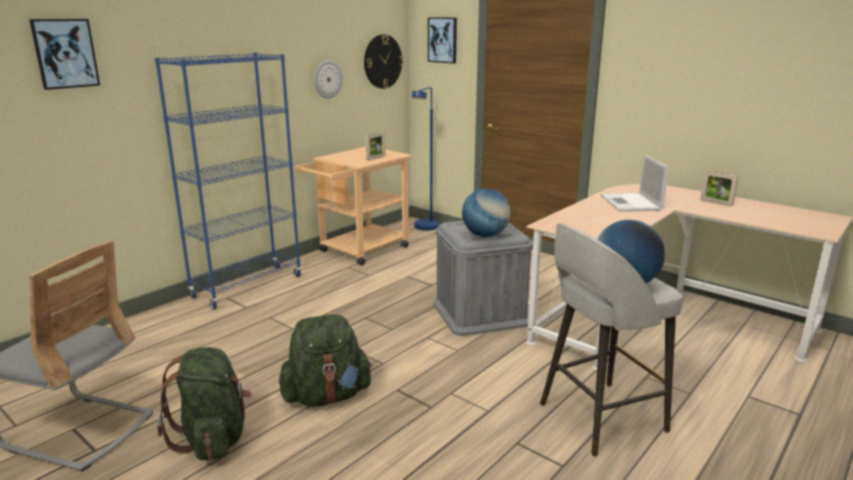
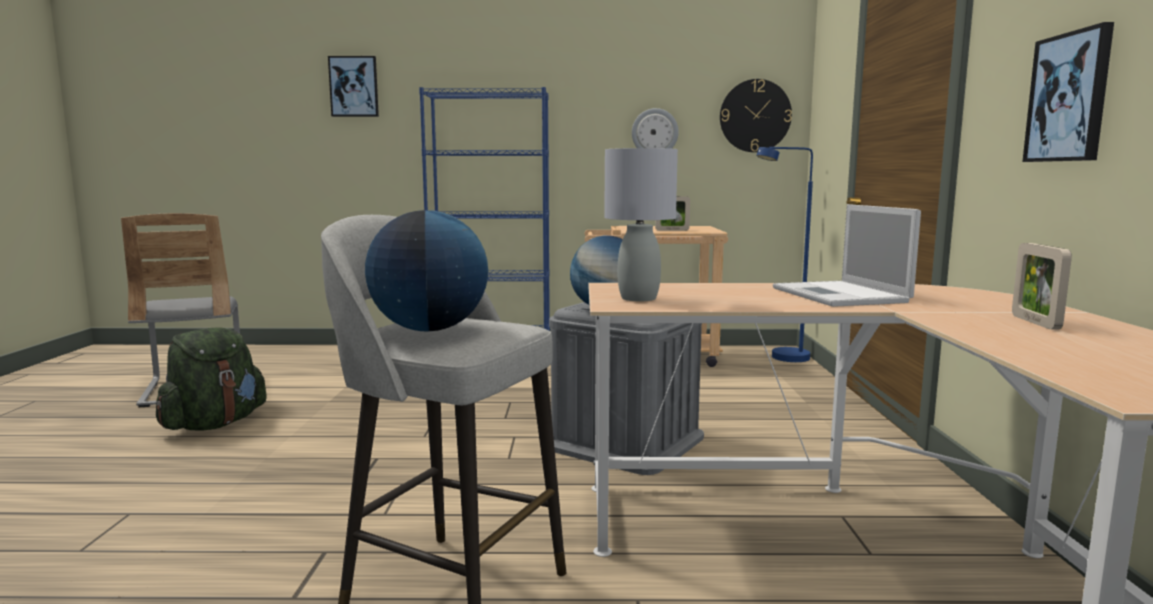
camera: 50 degrees right, 10 degrees down
(327, 396) = (327, 436): green backpack -> none
(442, 40) = (832, 78): picture -> picture (1069, 97)
(593, 231) = (639, 298): none -> grey table lamp
(631, 203) = (841, 295): laptop -> laptop turned 60 degrees counterclockwise

